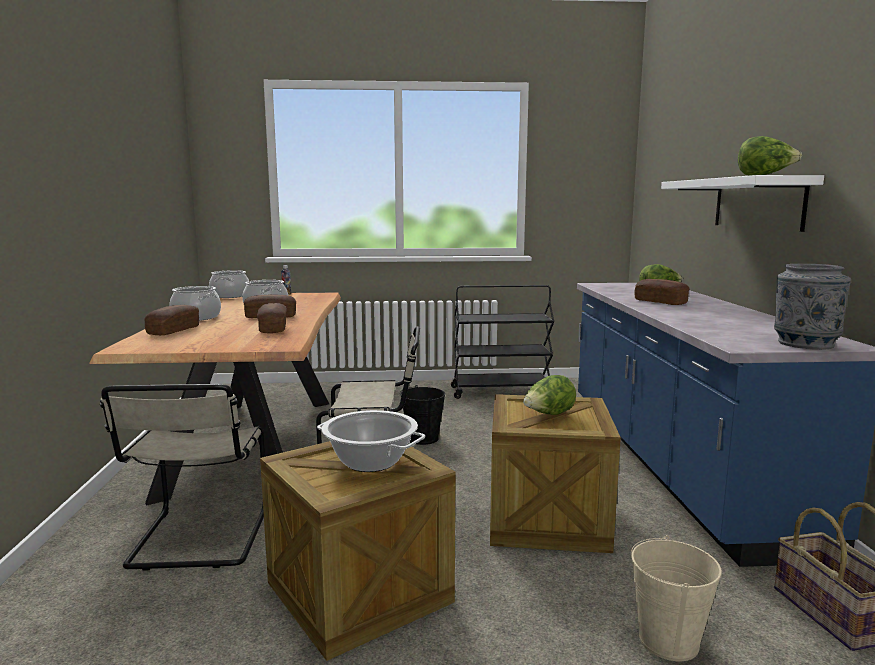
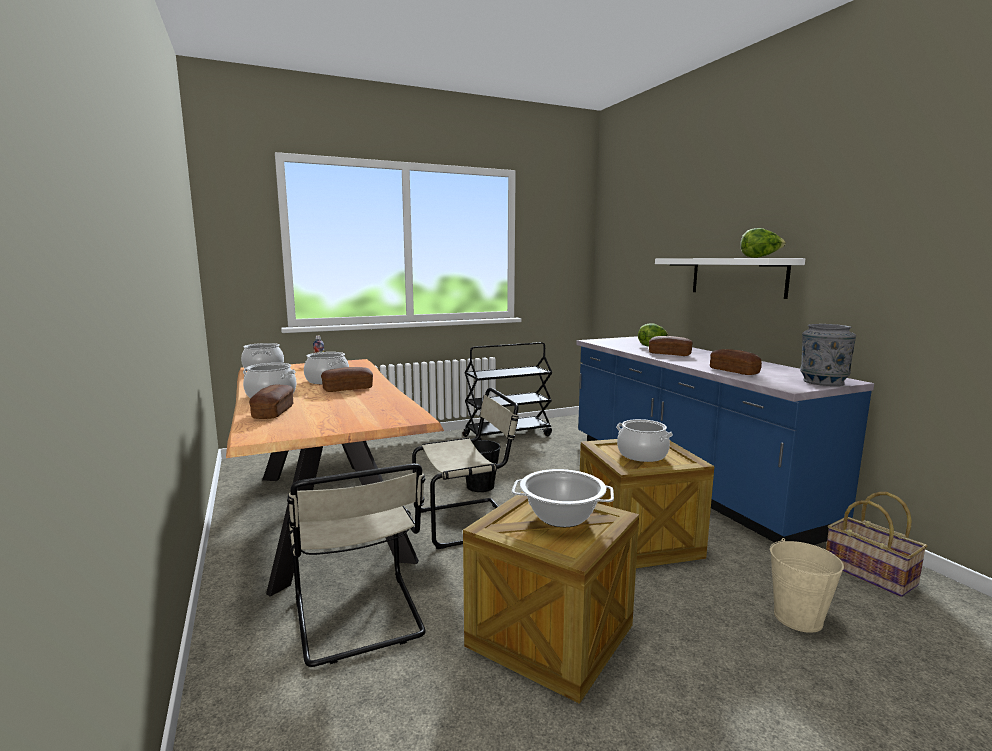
camera: 20 degrees left, 0 degrees up
(273, 328) = (373, 401): bread -> bread (734, 371)
(548, 415) = (642, 455): lettuce -> cooking pot

